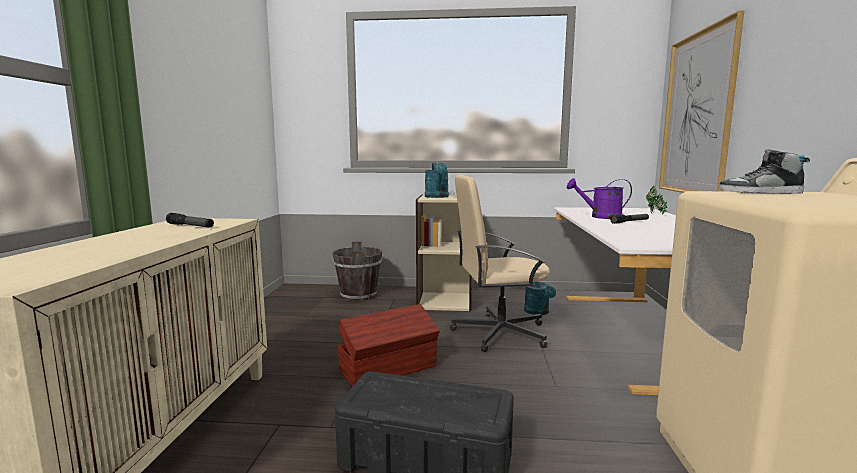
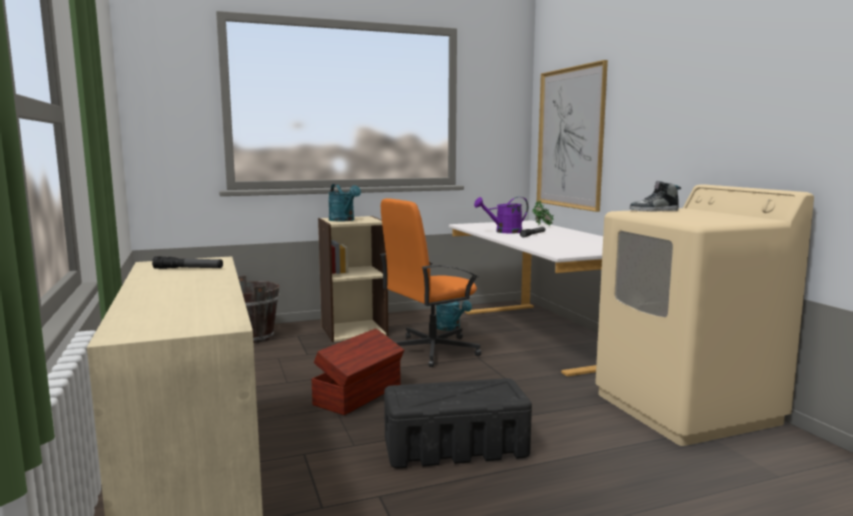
camera: 25 degrees left, 0 degrees up
(498, 333) = (430, 350): beige office chair -> orange office chair

